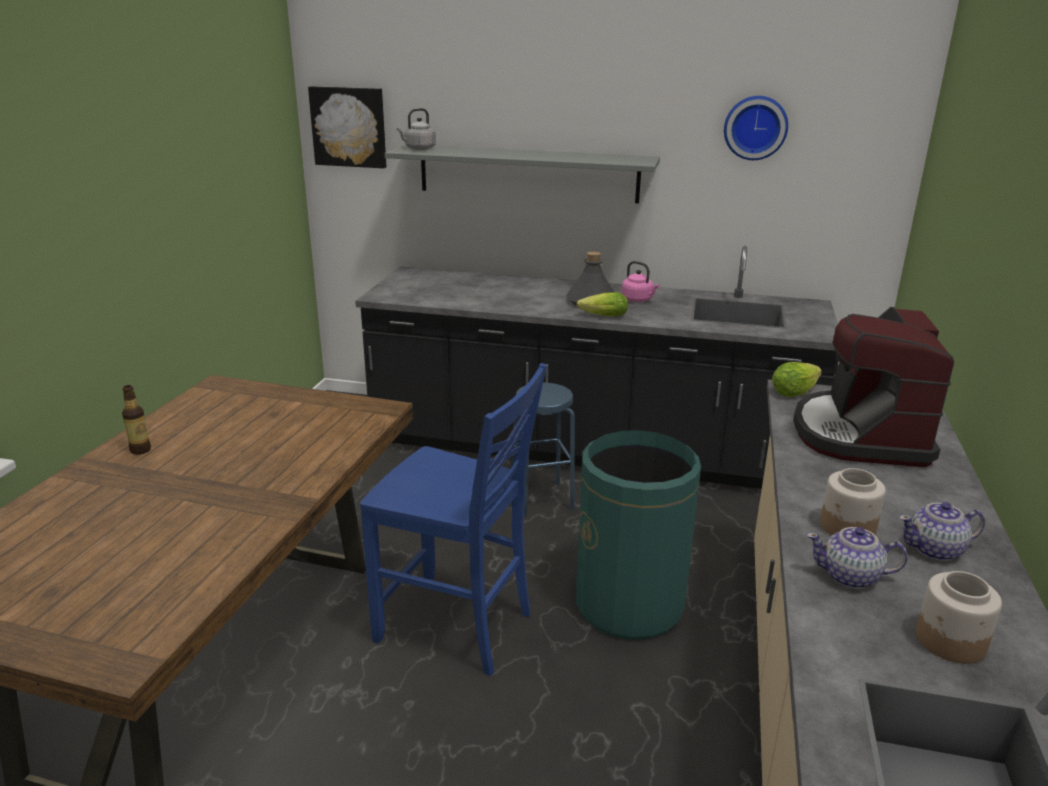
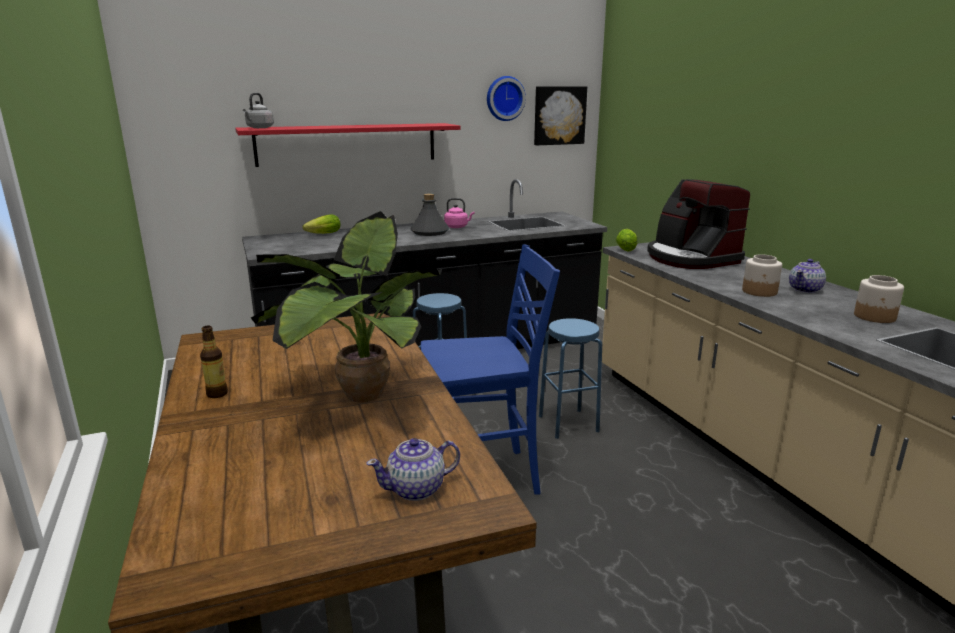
camera: 35 degrees left, 5 degrees down
(223, 494) = (356, 395): none -> potted plant
(349, 127) = (177, 115): picture -> picture (559, 115)
(528, 173) = (347, 144): grey shelf -> red shelf
(601, 316) = (452, 238): lettuce -> lettuce (322, 234)
(629, 605) = (568, 423): green trash can -> blue stool
(851, 577) = (799, 308): teapot -> teapot (416, 489)

